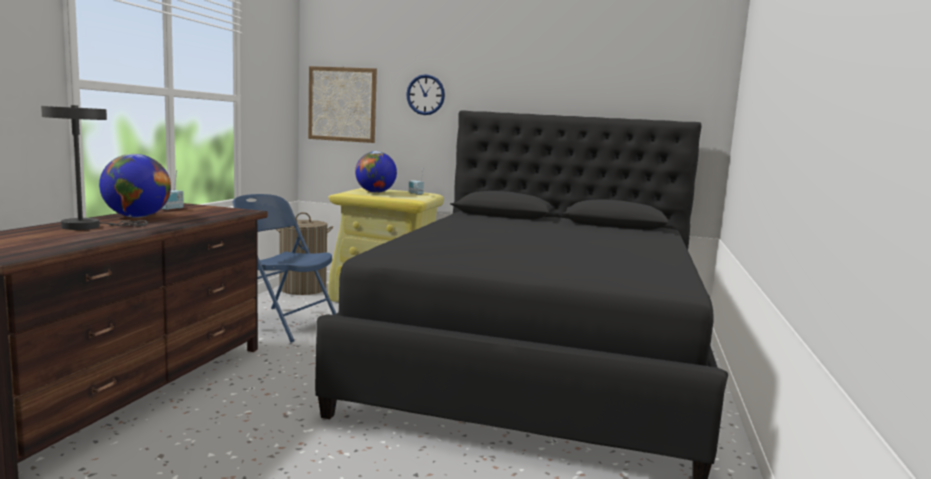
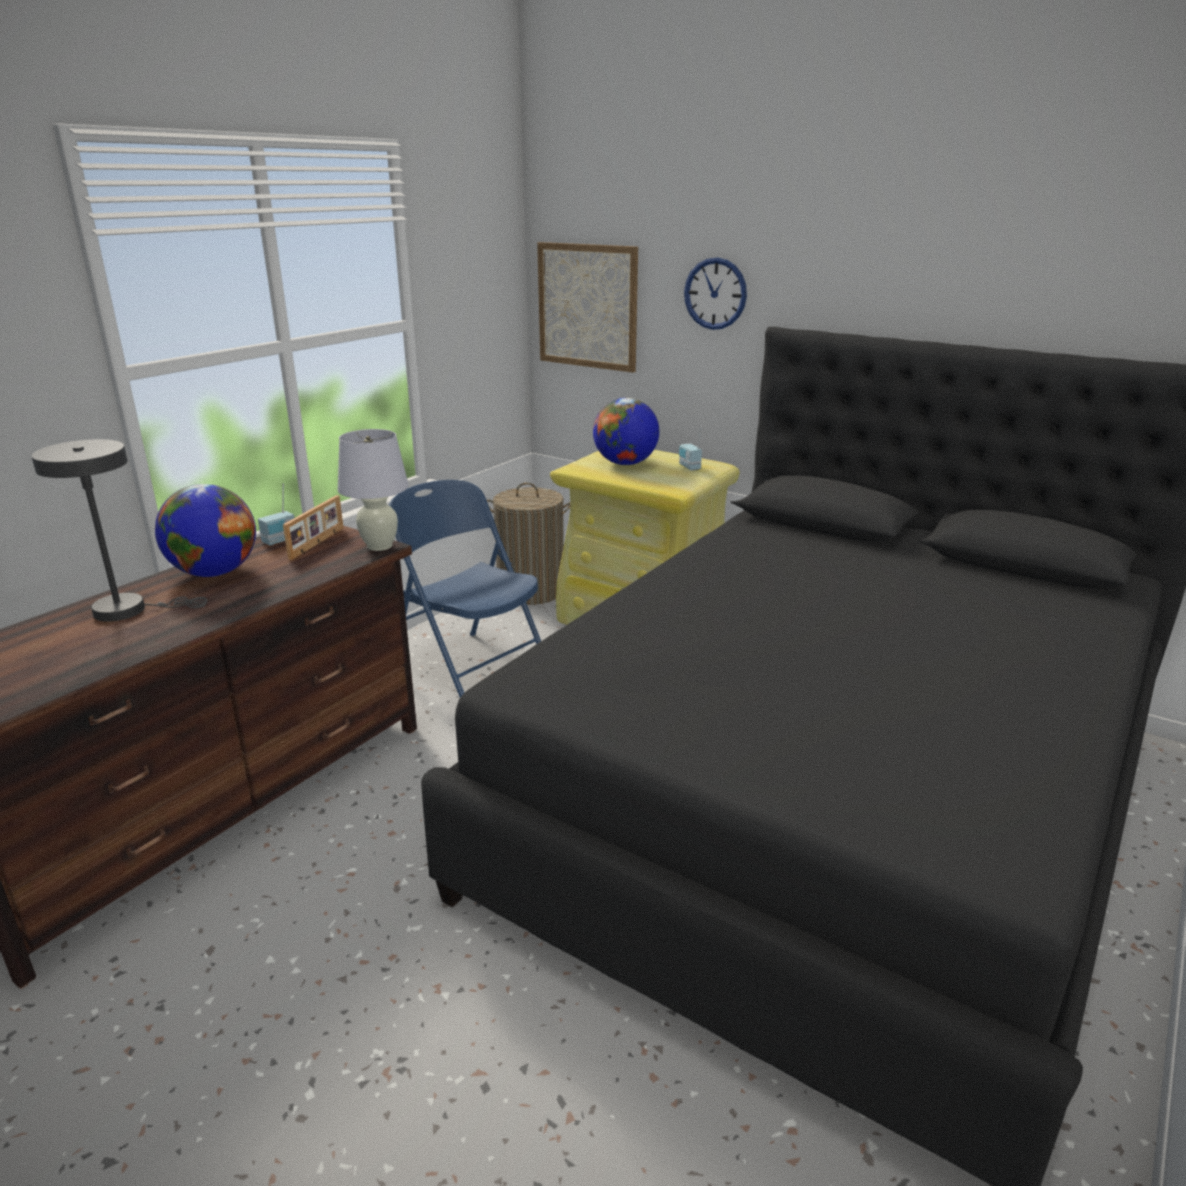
camera: 20 degrees right, 15 degrees up
(201, 210) = (318, 543): none -> picture frame
(246, 211) = (379, 546): none -> white table lamp

